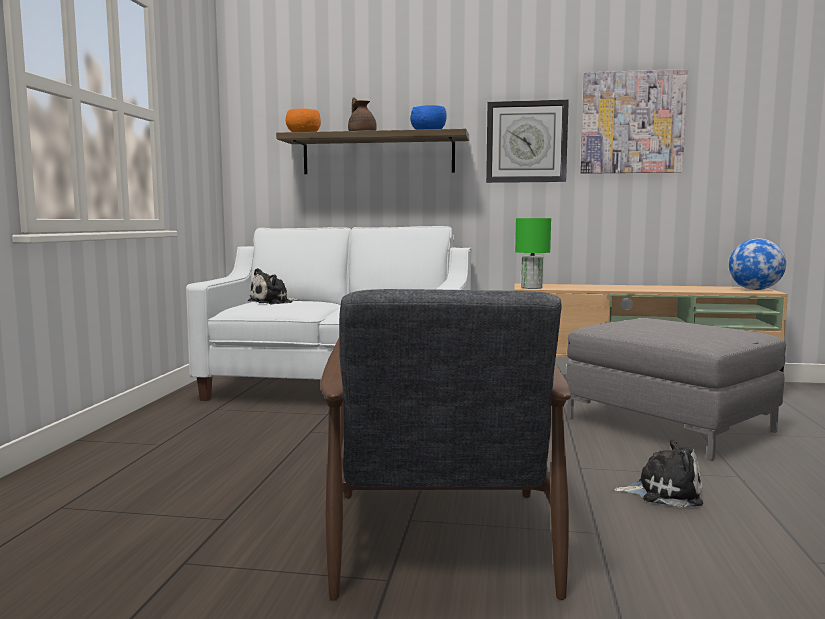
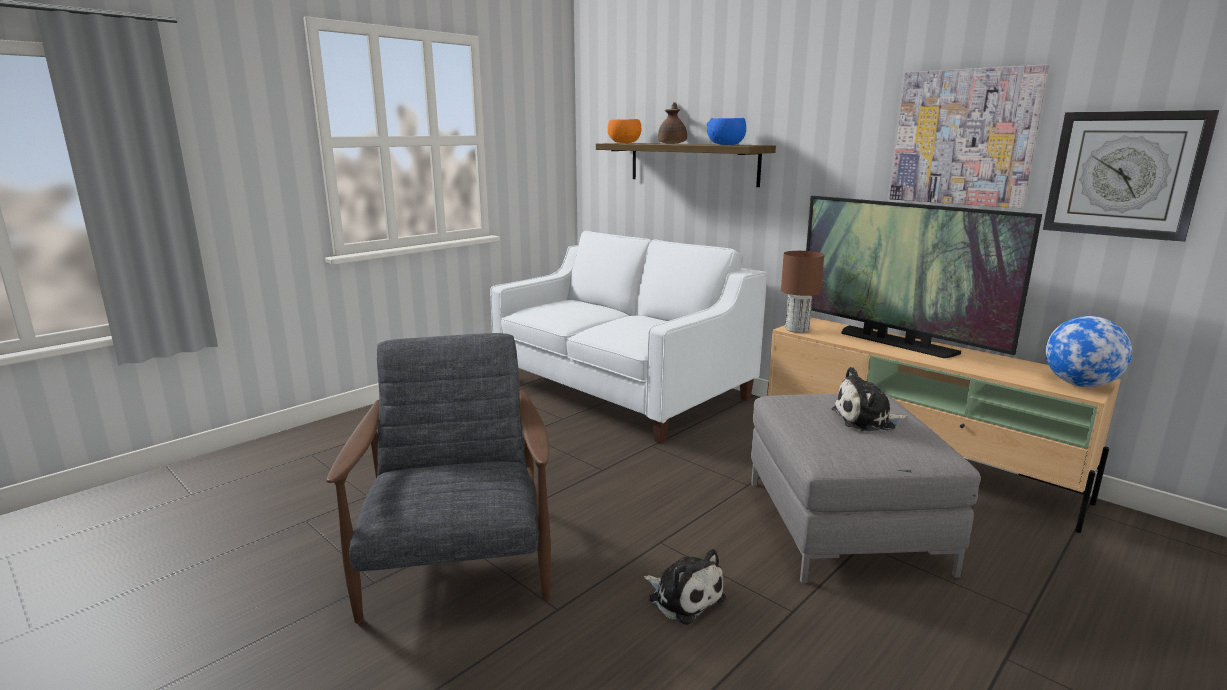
camera: 35 degrees right, 10 degrees up
(273, 302) = (565, 306): plush toy -> plush toy (867, 420)
(440, 534) = (458, 561): grey armchair -> grey armchair turned 135 degrees clockwise
(526, 142) = (834, 157): wall clock -> wall clock (1124, 174)
(532, 287) = (797, 329): green table lamp -> brown table lamp
(611, 287) = (895, 343): none -> television

